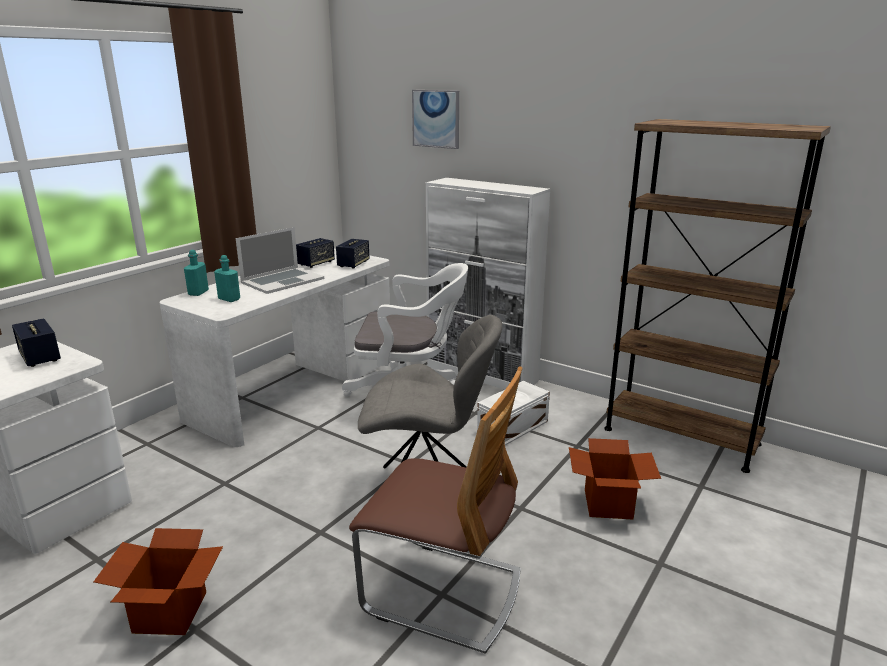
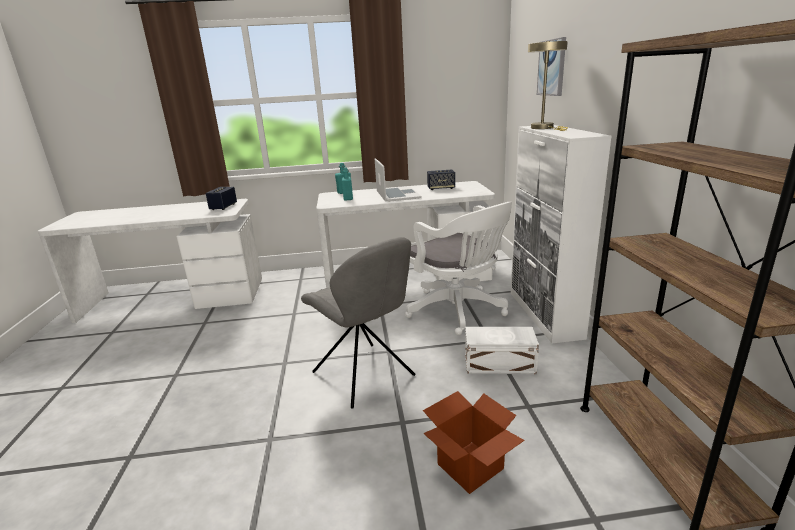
camera: 50 degrees right, 0 degrees up
(170, 612) = (182, 361): cardboard box -> none
(282, 280) = (397, 194): laptop -> laptop turned 105 degrees counterclockwise
(353, 264) = (462, 192): speaker -> none
(443, 592) = (272, 438): chair -> none
(463, 183) = (544, 128): none -> beige table lamp

